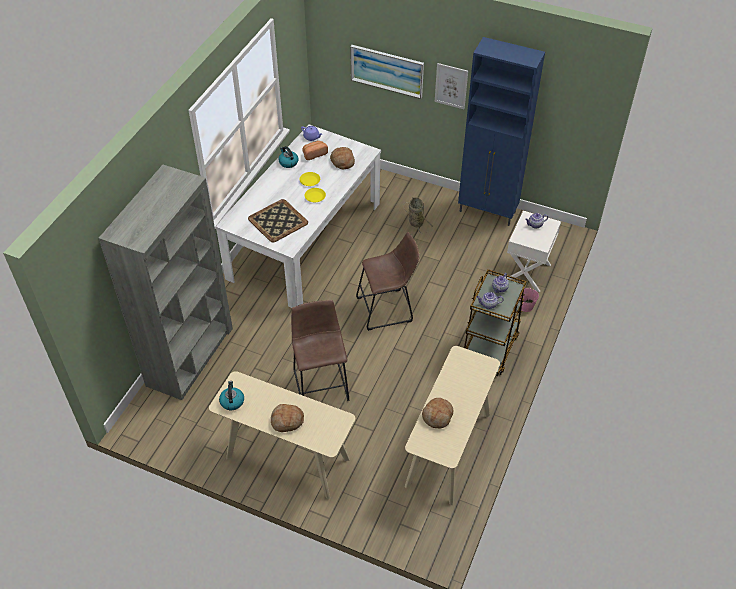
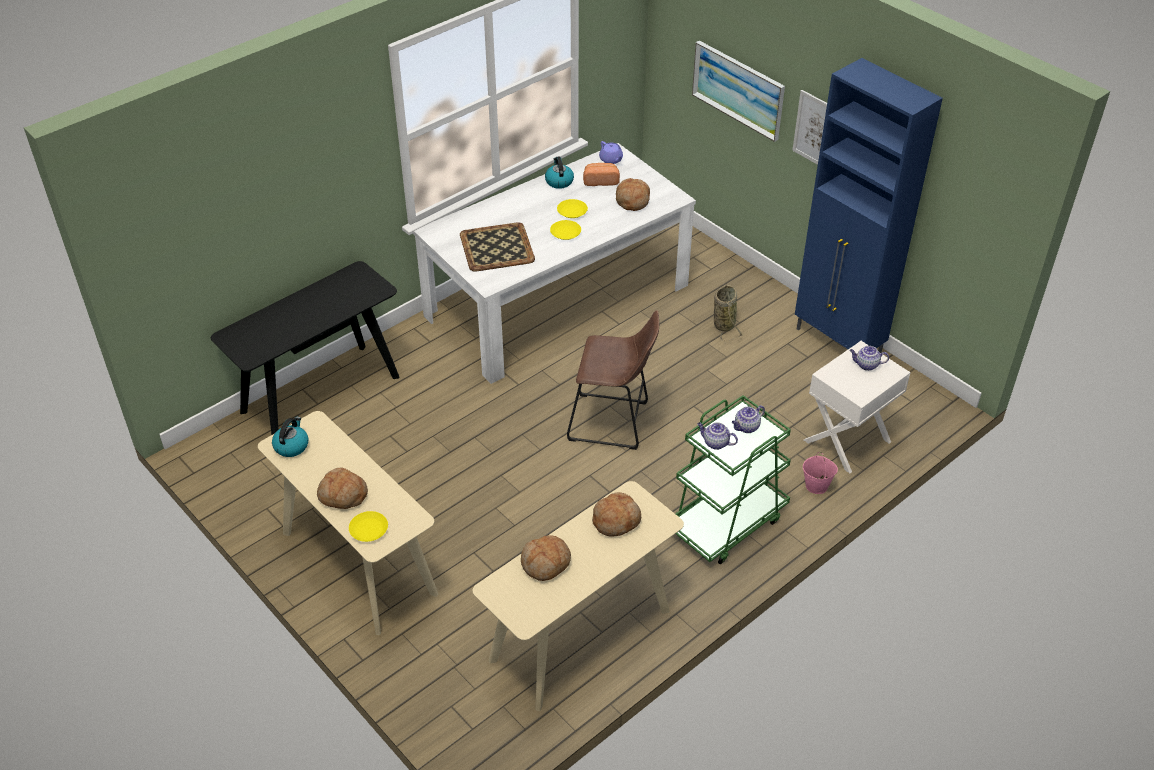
camera: 25 degrees right, 5 degrees down
(190, 356) = (320, 394): grey bookcase -> black console table
(318, 437) = (368, 529): none -> yellow plate
(321, 382) = (463, 484): brown stool -> none
(460, 373) = (616, 520): none -> bread
(489, 348) = (726, 522): brown cart -> green cart

